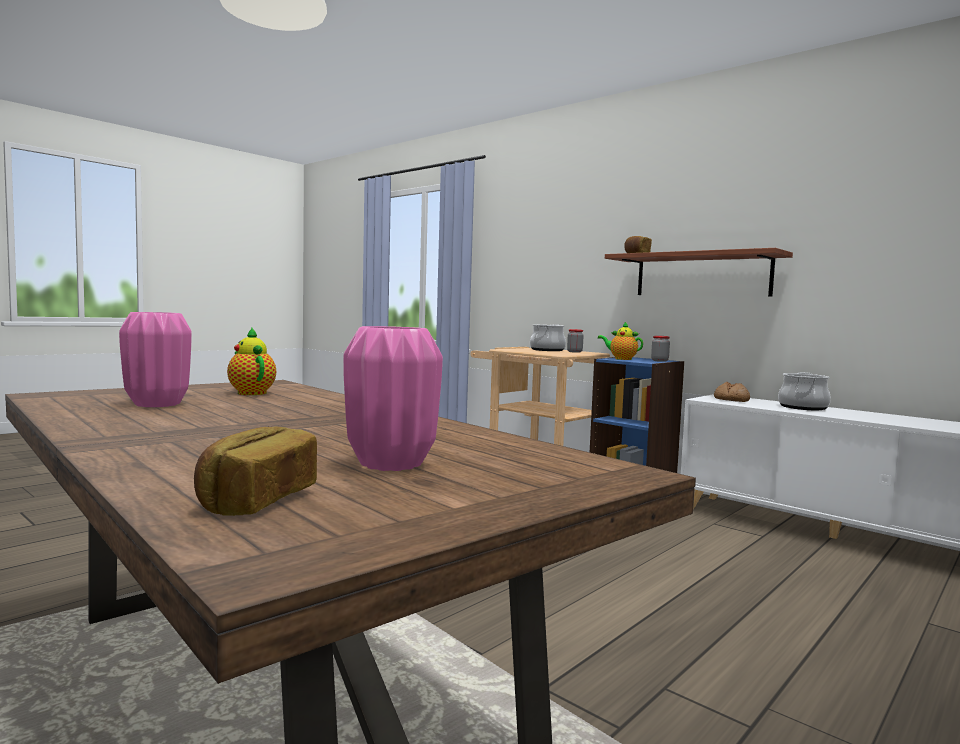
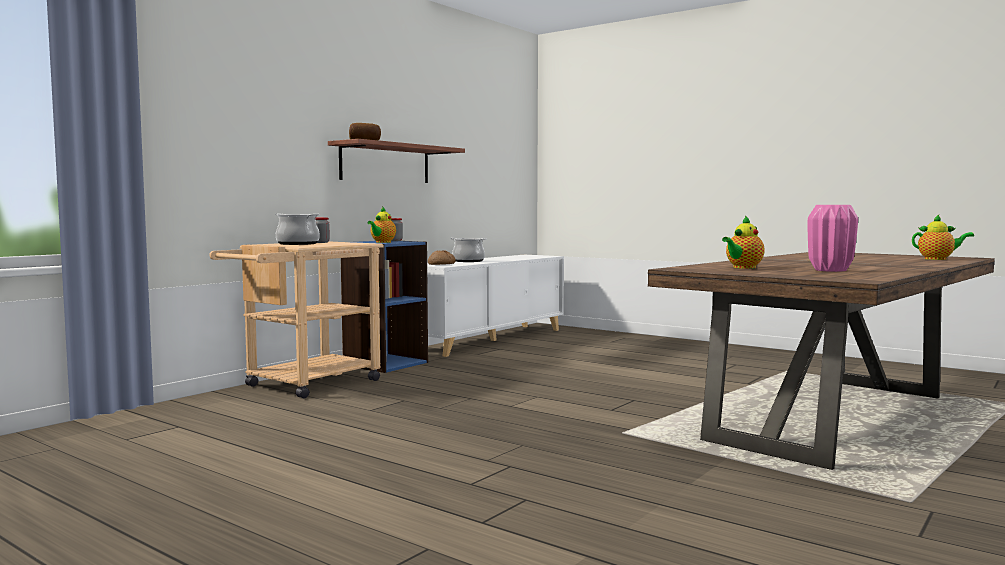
camera: 95 degrees left, 0 degrees up
(256, 500) = (938, 259): bread -> teapot
(391, 464) = (869, 257): pink vase -> none

